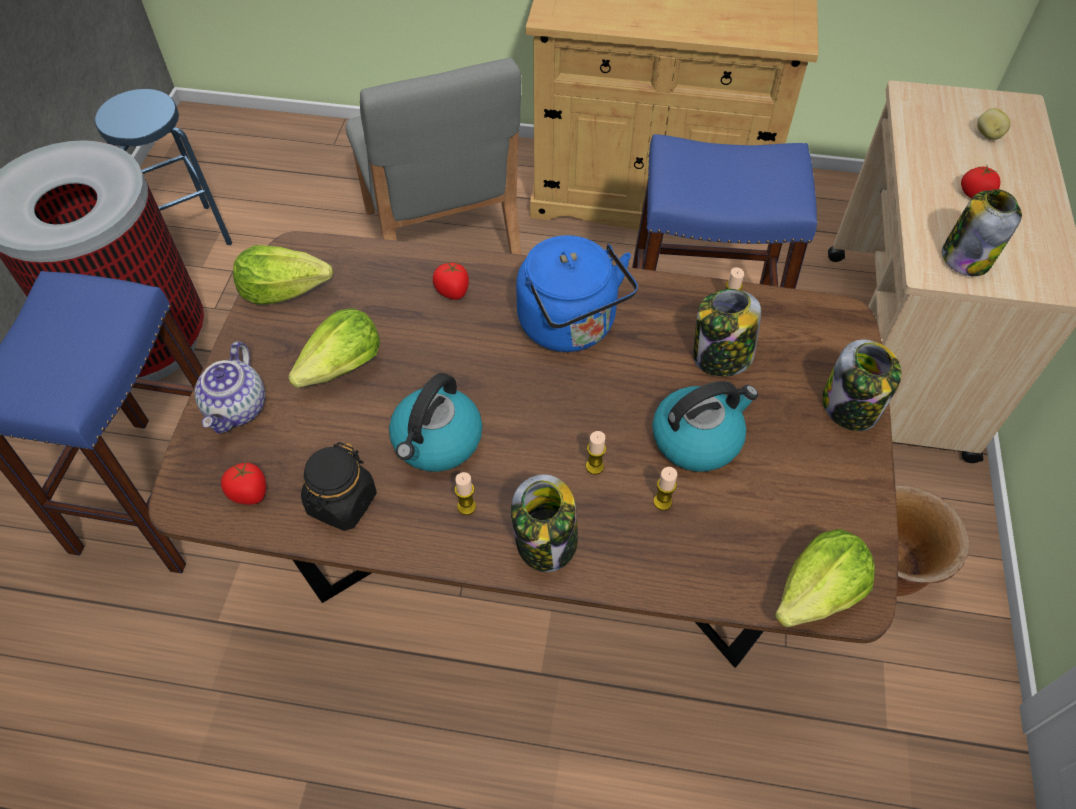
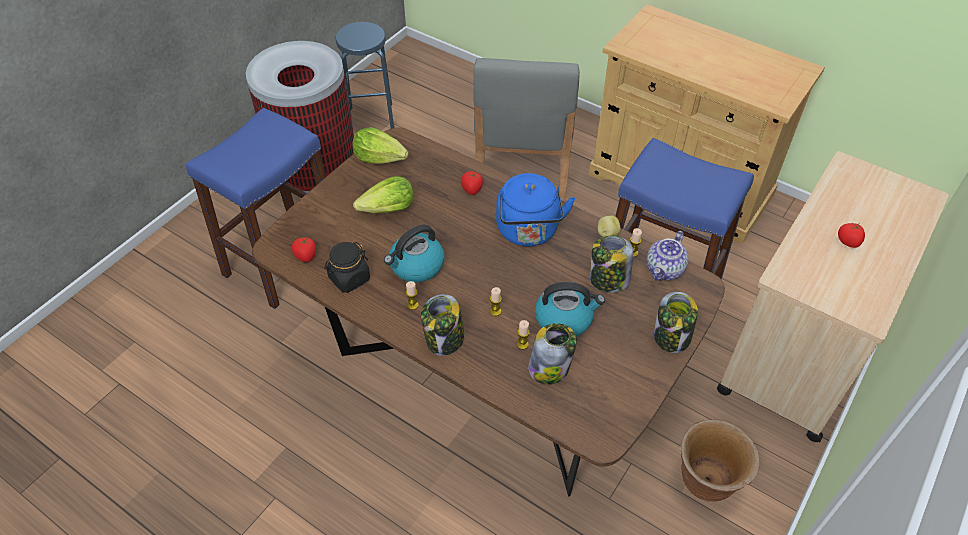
camera: 25 degrees right, 5 degrees down
(238, 409) = (322, 212): teapot -> teapot (665, 270)
(817, 593) = (582, 426): lettuce -> none
(966, 257) = (812, 278): jar -> jar (549, 367)
(987, 135) = (886, 207): potato -> potato (607, 234)

